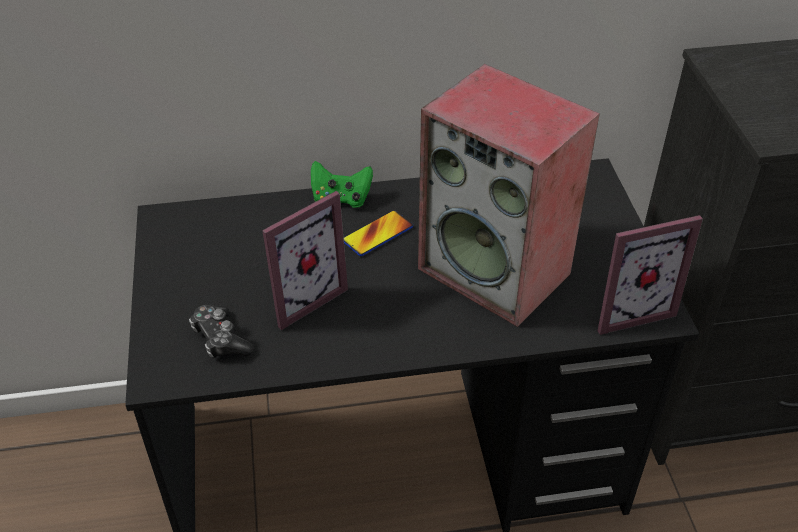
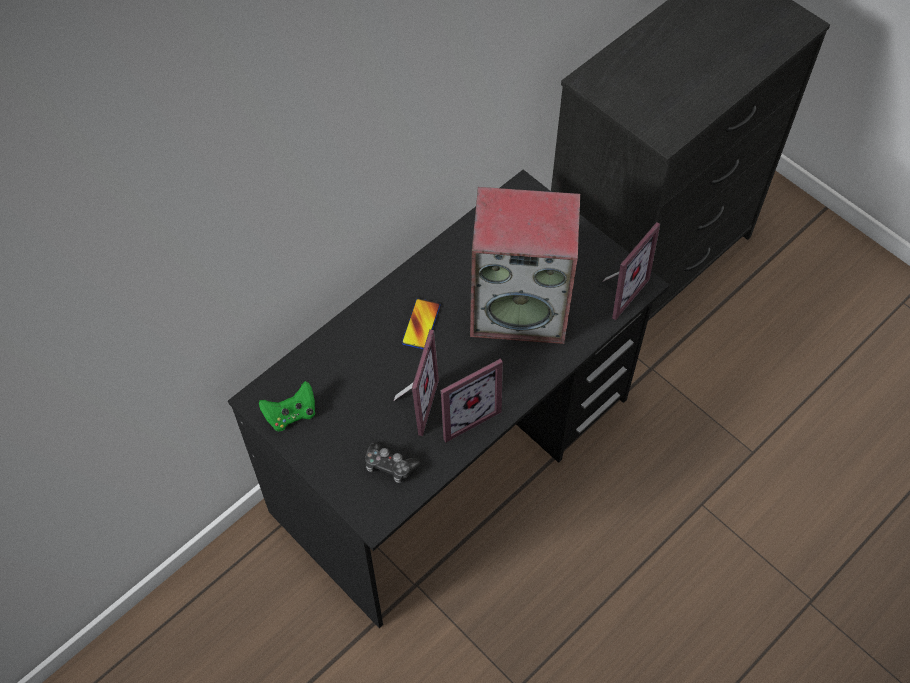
camera: 35 degrees left, 15 degrees up
(341, 198) = (370, 309): green game controller -> green game controller (291, 414)
(344, 332) = (463, 412): none -> picture frame

